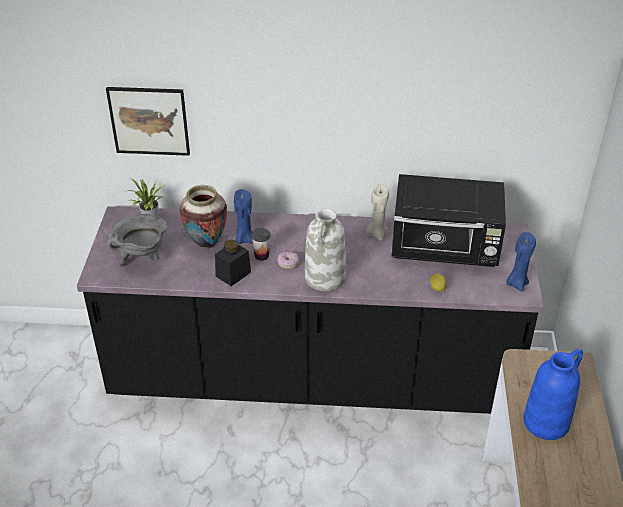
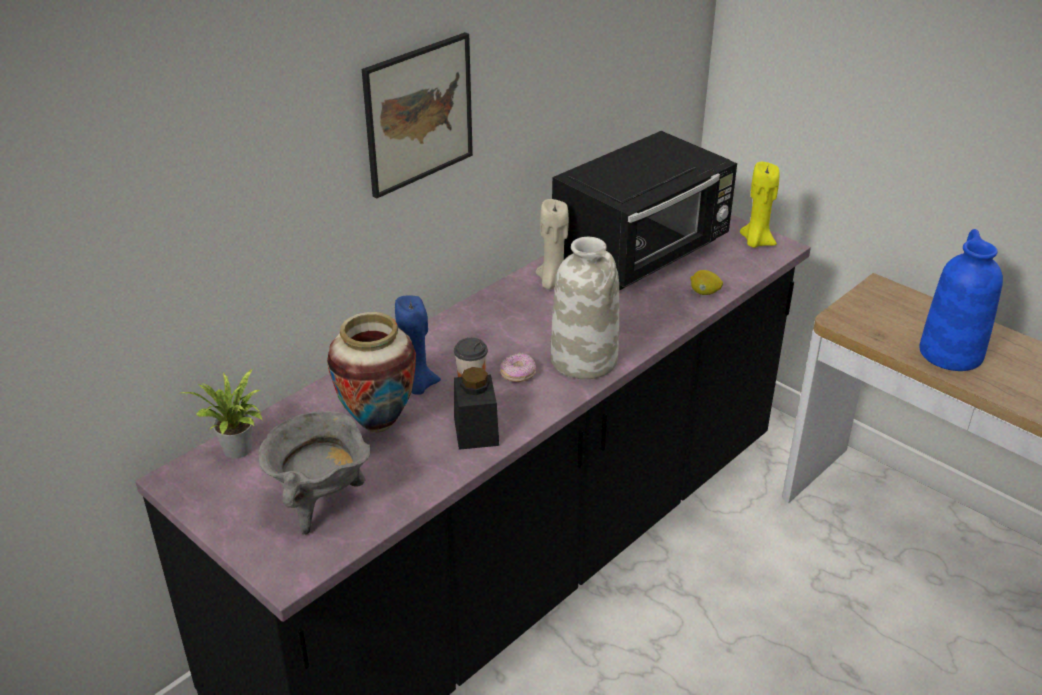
camera: 50 degrees left, 5 degrees down
(149, 121) = (186, 260): picture -> picture (418, 114)
(516, 283) = (756, 242): blue candle -> yellow candle

